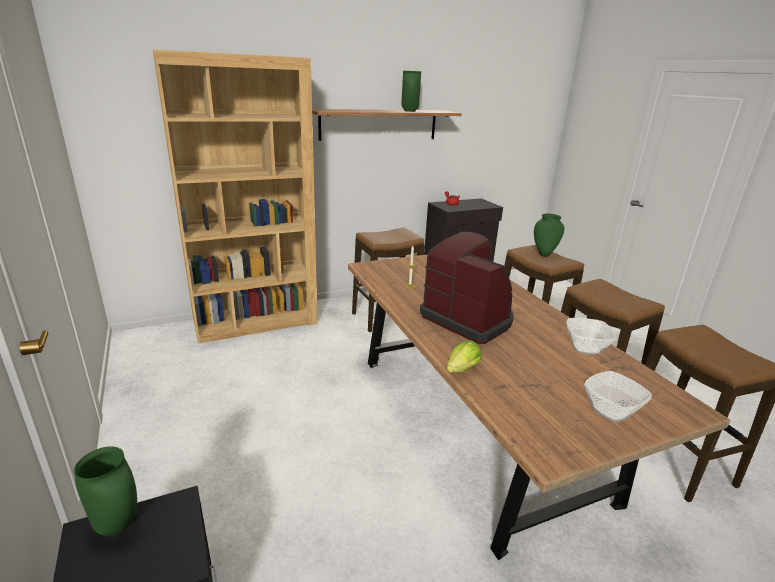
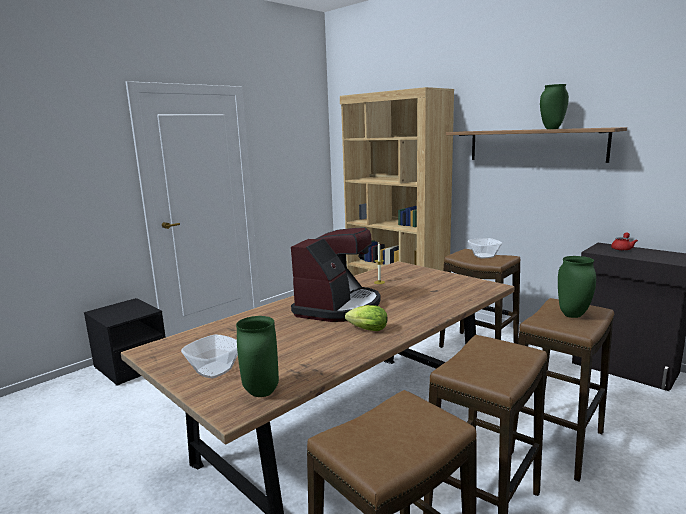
camera: 70 degrees right, 10 degrees down
(119, 524) = (135, 305): green vase -> green vase (262, 393)
(460, 371) = (246, 315): lettuce -> lettuce (365, 330)
(585, 348) = (327, 355): bowl -> bowl (483, 256)

